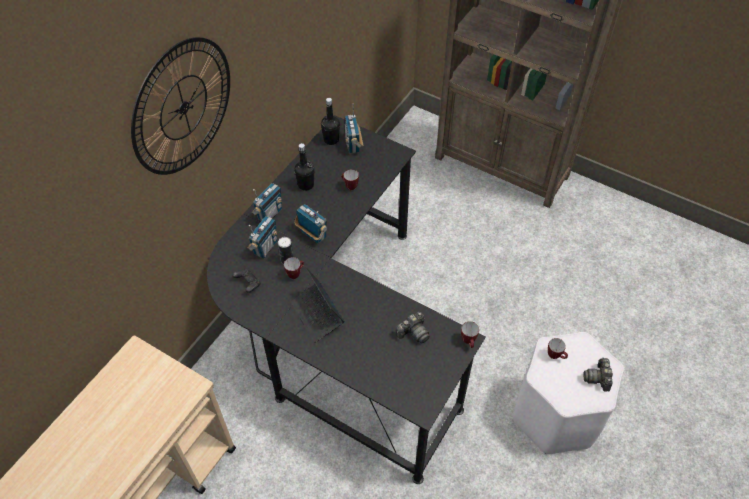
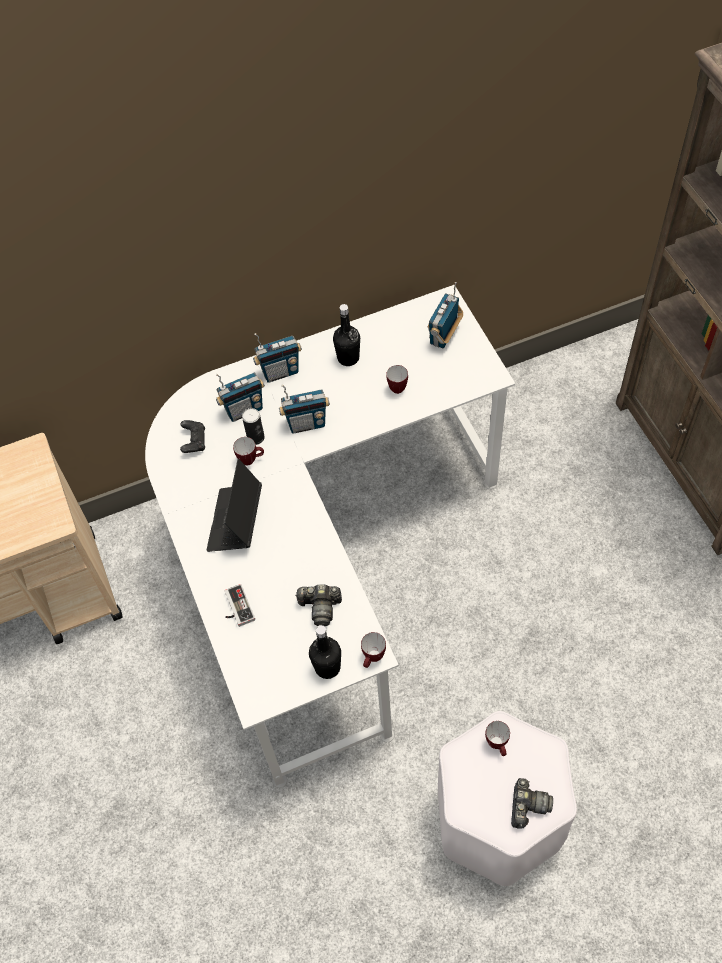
camera: 40 degrees right, 5 degrees up
(183, 107) = (165, 201): wall clock -> none
(312, 235) = (306, 424): radio -> radio turned 90 degrees clockwise
(331, 140) = (423, 315): black bottle -> black bottle (327, 667)
(339, 334) = (323, 560): black desk -> white desk
(362, 364) = (236, 608): none -> game controller
(598, 378) = (527, 806): camera -> camera turned 150 degrees clockwise

